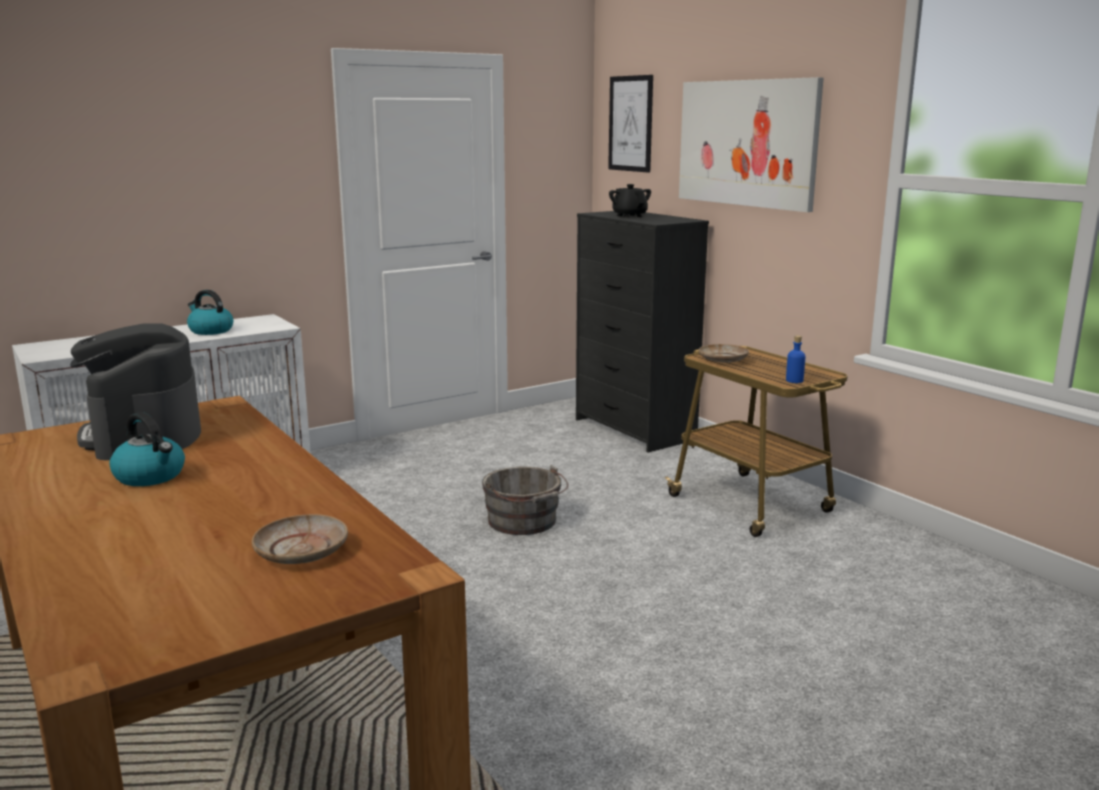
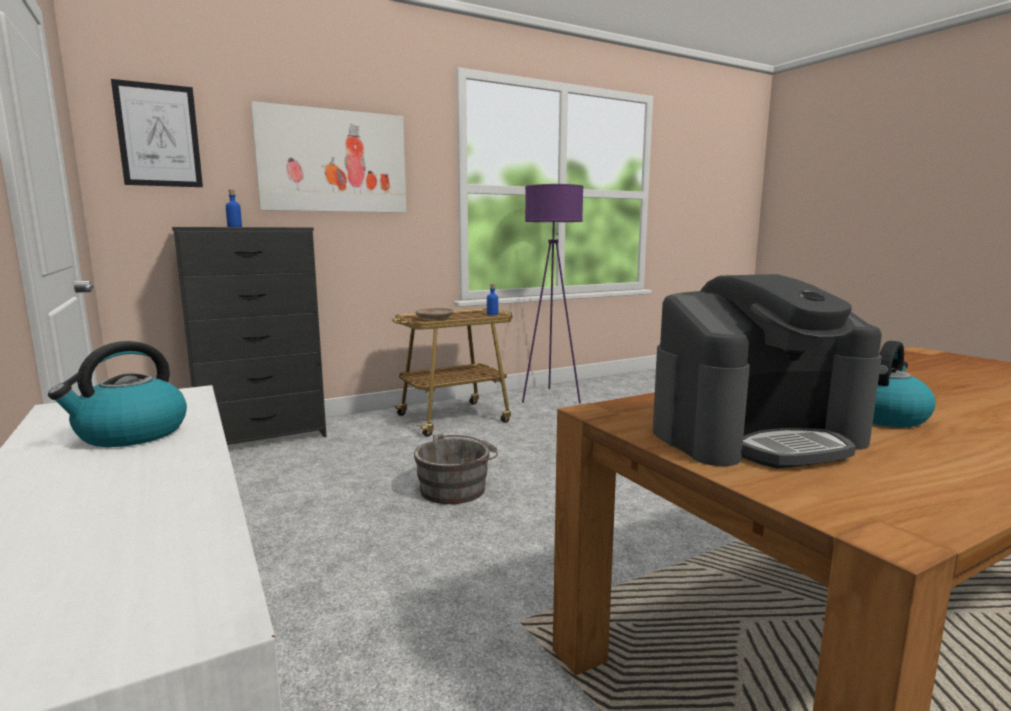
camera: 85 degrees left, 5 degrees down
(302, 551) = (942, 369): beige plate -> none
(629, 216) = (234, 226): black teapot -> blue bottle
(917, 566) = (550, 397): none -> purple floor lamp

